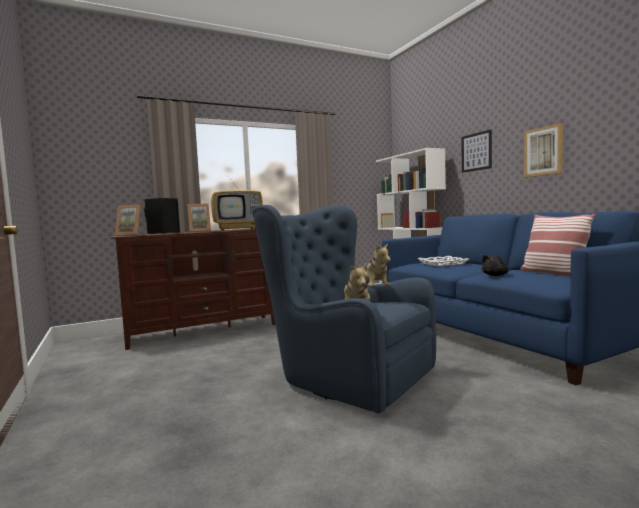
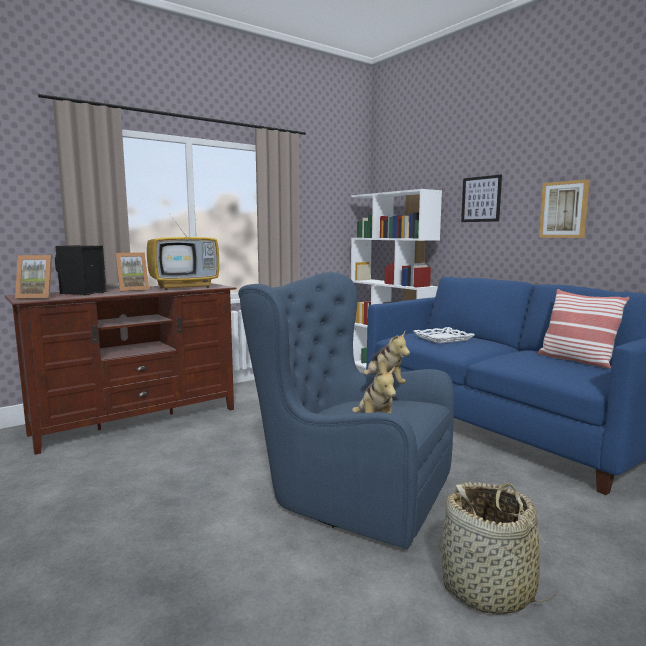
camera: 10 degrees left, 5 degrees up
(441, 444) = (488, 588): none -> basket
(495, 275) = (514, 362): black plush toy -> none

